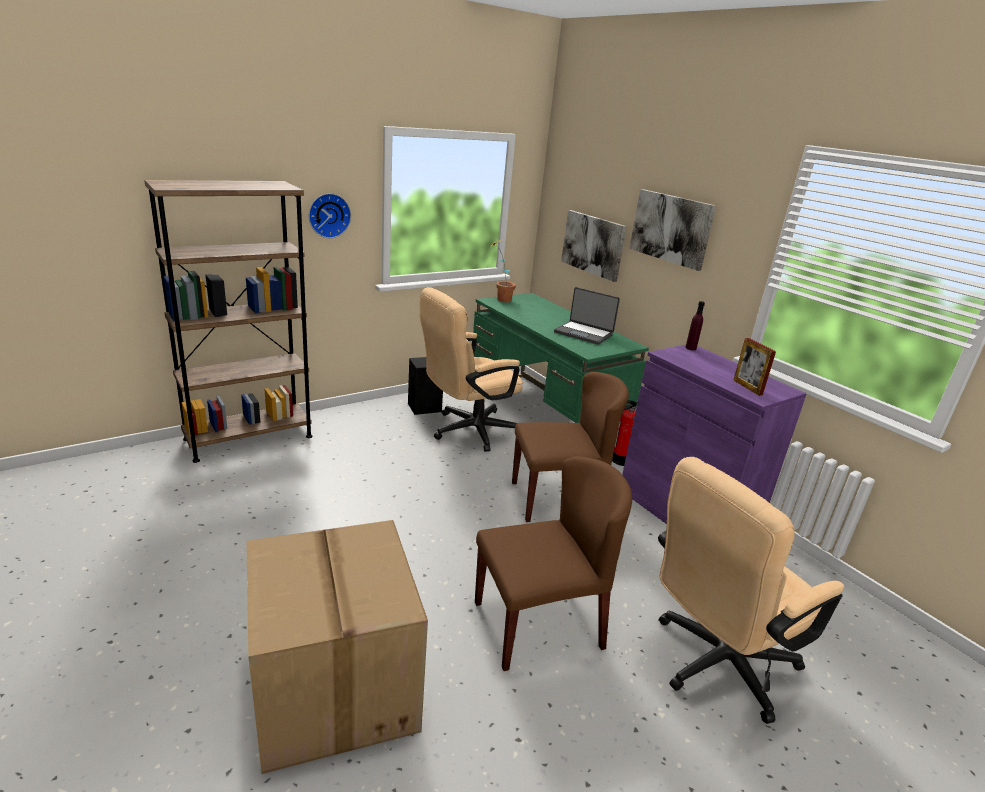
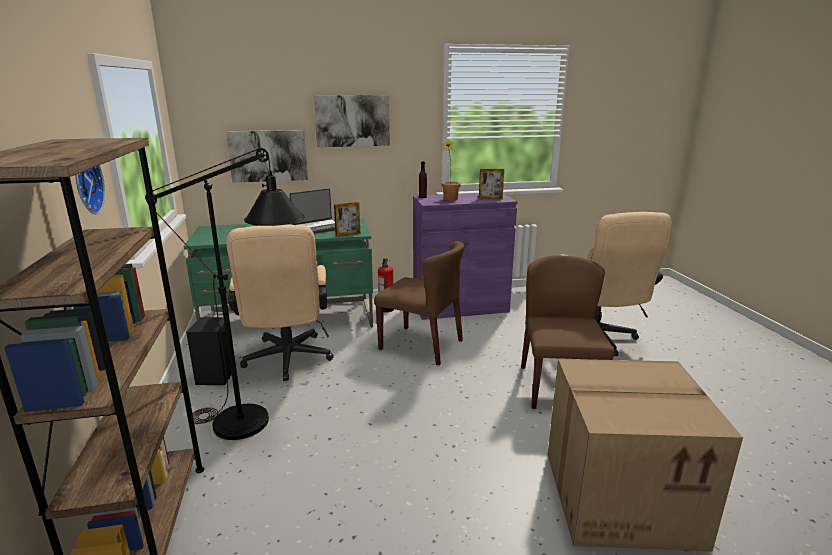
camera: 65 degrees left, 5 degrees down
(367, 442) = (255, 425): none -> black floor lamp
(499, 299) = (200, 238): potted plant -> potted plant (449, 200)
(558, 500) = (422, 345): brown chair -> brown chair turned 105 degrees clockwise
(577, 348) = (348, 234): none -> picture frame

